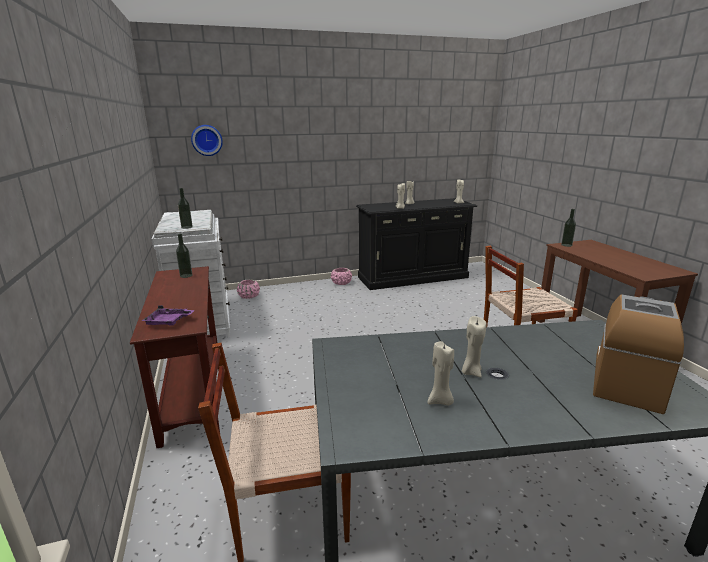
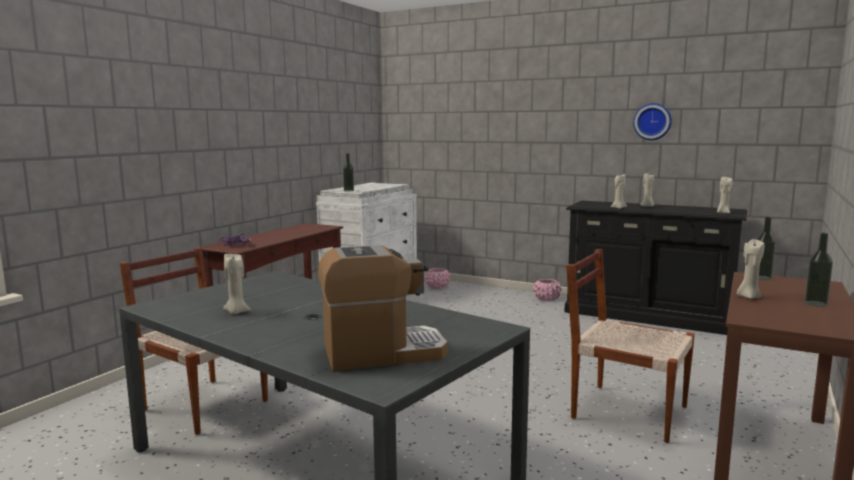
camera: 45 degrees right, 10 degrees down
(186, 275) = (313, 228): bottle -> bottle (815, 303)
(207, 140) = (427, 116): wall clock -> wall clock (652, 121)
(471, 372) = (299, 310): beige candle -> beige candle (748, 297)

